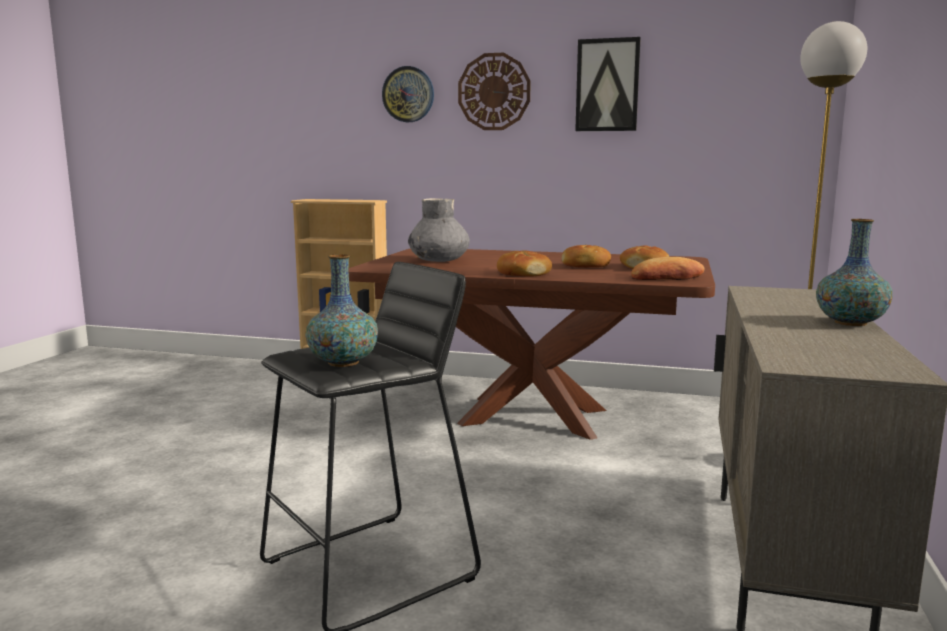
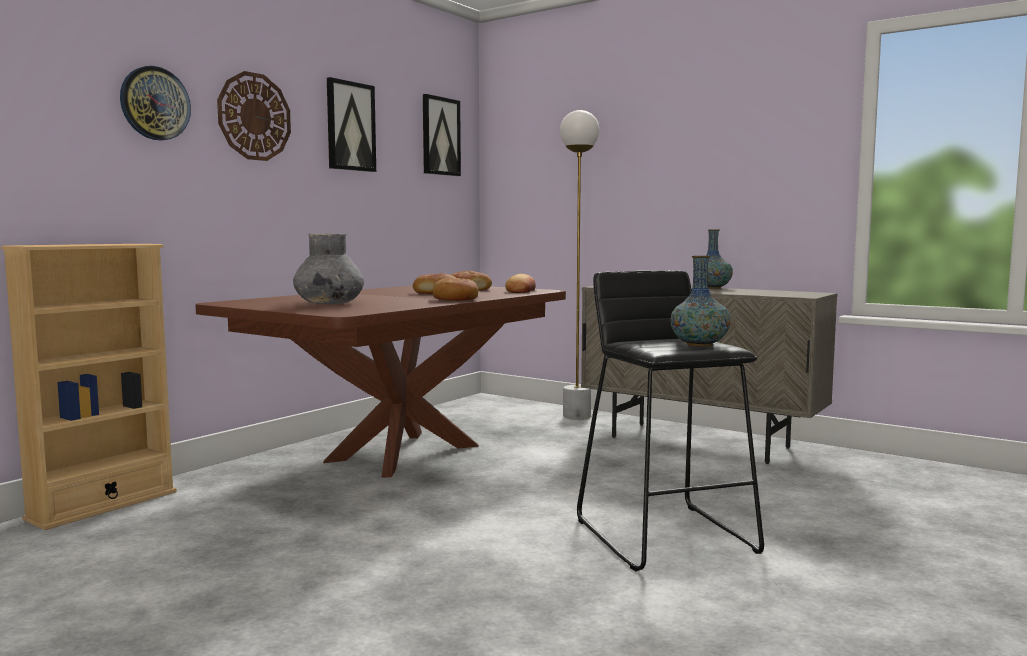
camera: 70 degrees left, 5 degrees down
(758, 78) = (440, 136): none -> picture

